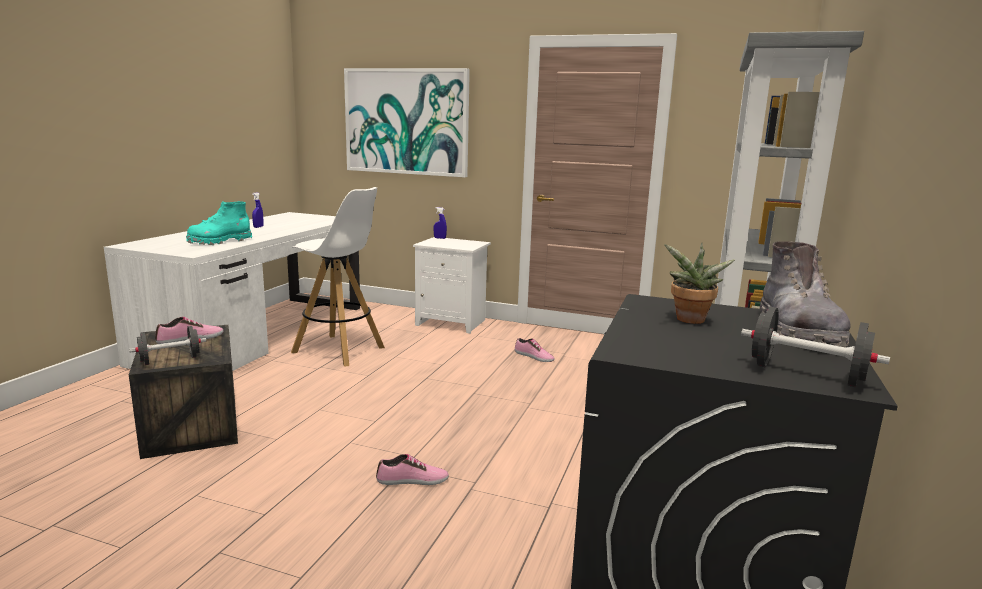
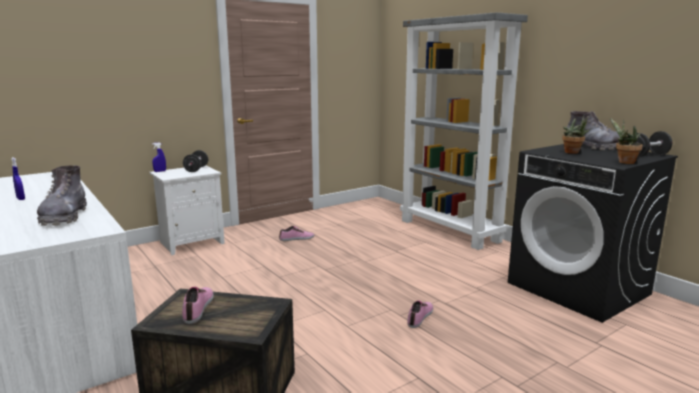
camera: 55 degrees left, 0 degrees up
(170, 360) = (248, 322): black dumbbell -> black dumbbell (196, 169)
(219, 241) = (64, 217): turquoise boot -> grey boot
(339, 350) = (169, 294): white stool -> none
(406, 122) = (99, 64): picture -> none
(665, 356) = (624, 162): none -> potted plant

